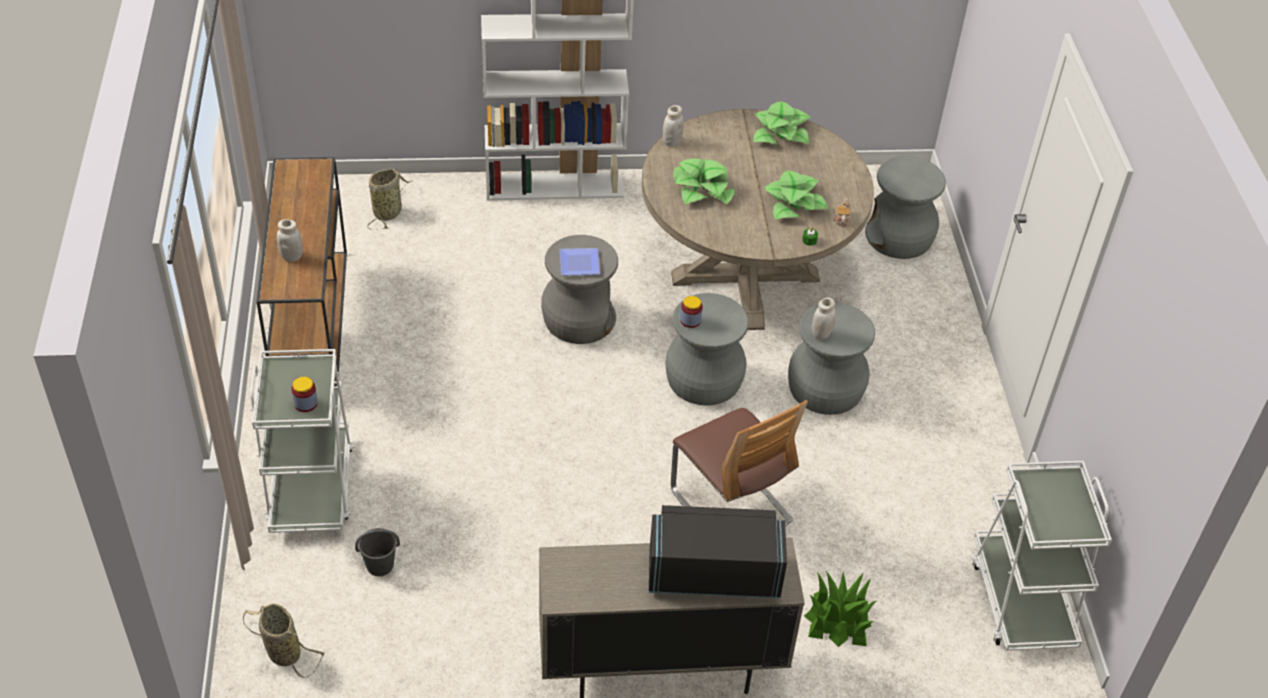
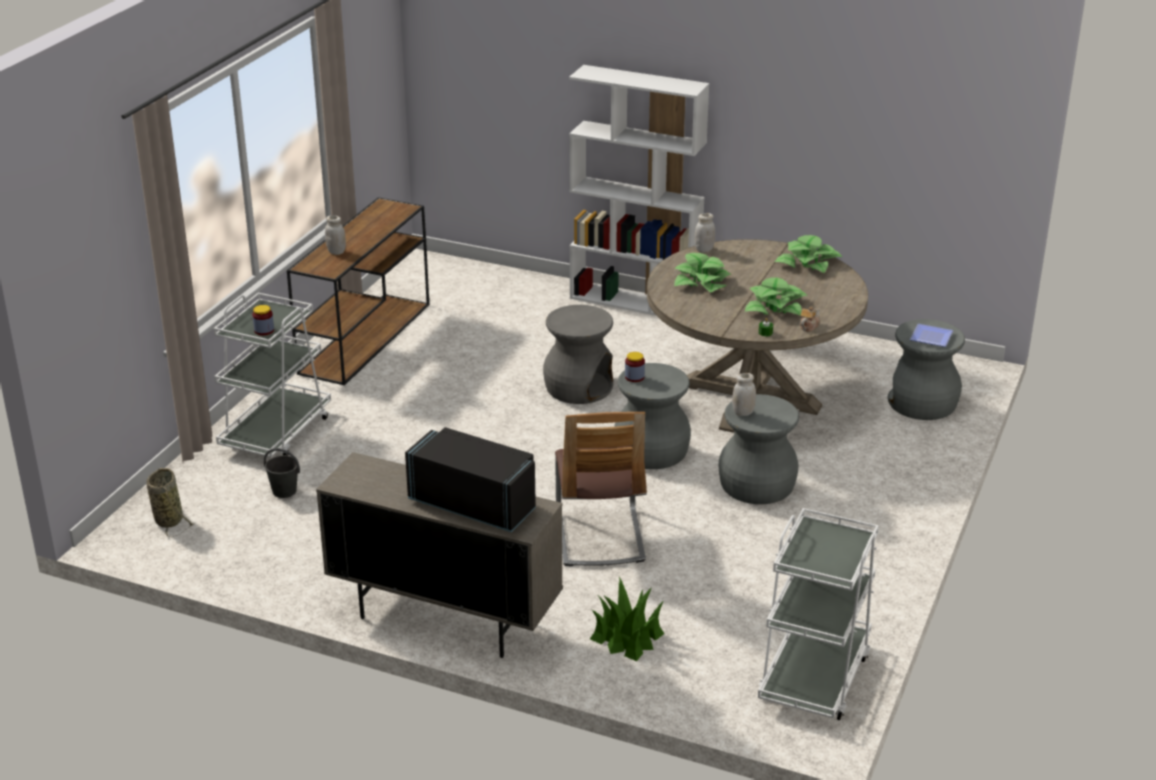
camera: 30 degrees right, 15 degrees down
(388, 212) = (484, 288): basket -> none
(581, 264) = (575, 323): plate -> plate (932, 338)

